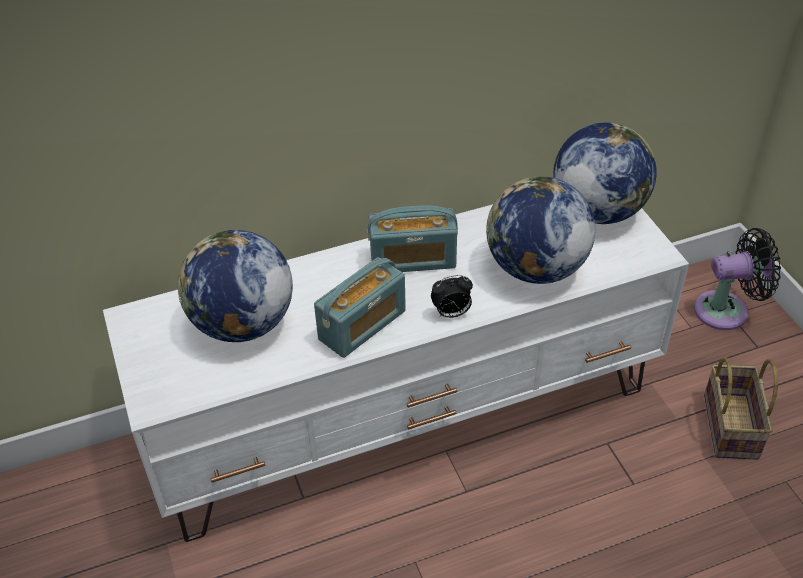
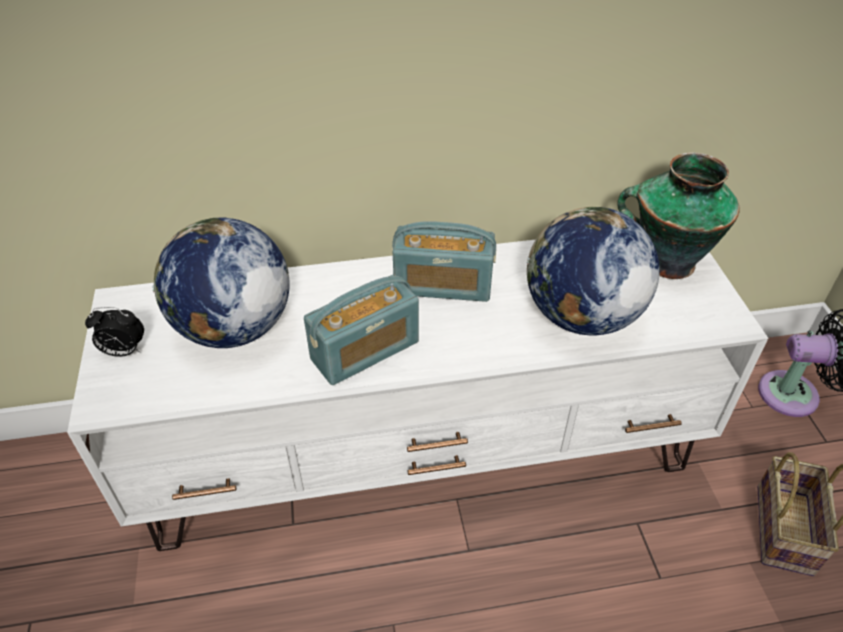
camera: 10 degrees right, 0 degrees up
(451, 313) = (471, 353): alarm clock -> alarm clock (123, 351)
(597, 211) = (666, 262): globe -> vase

